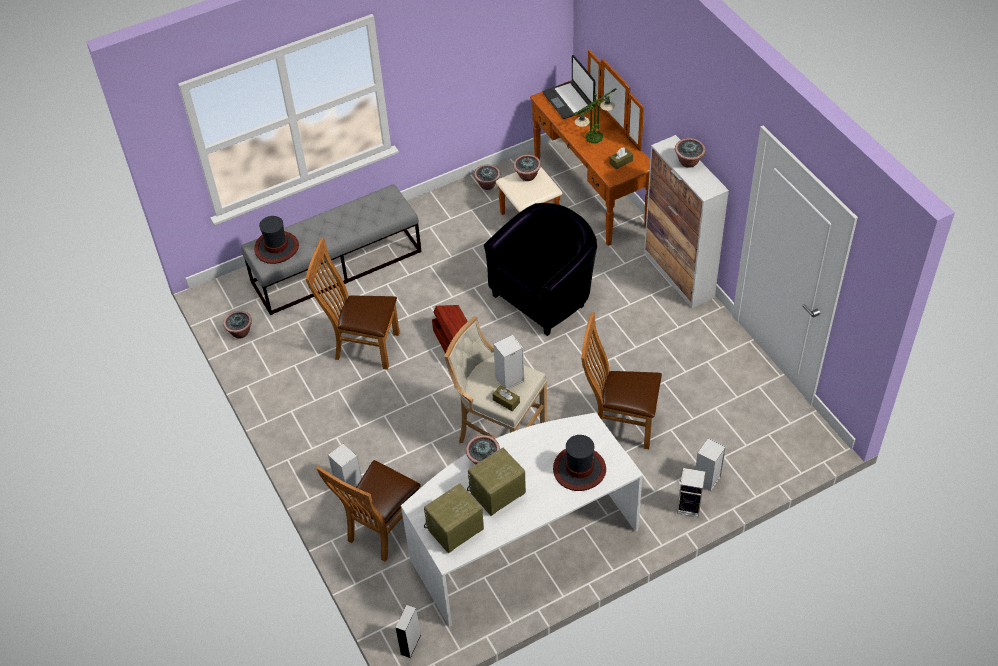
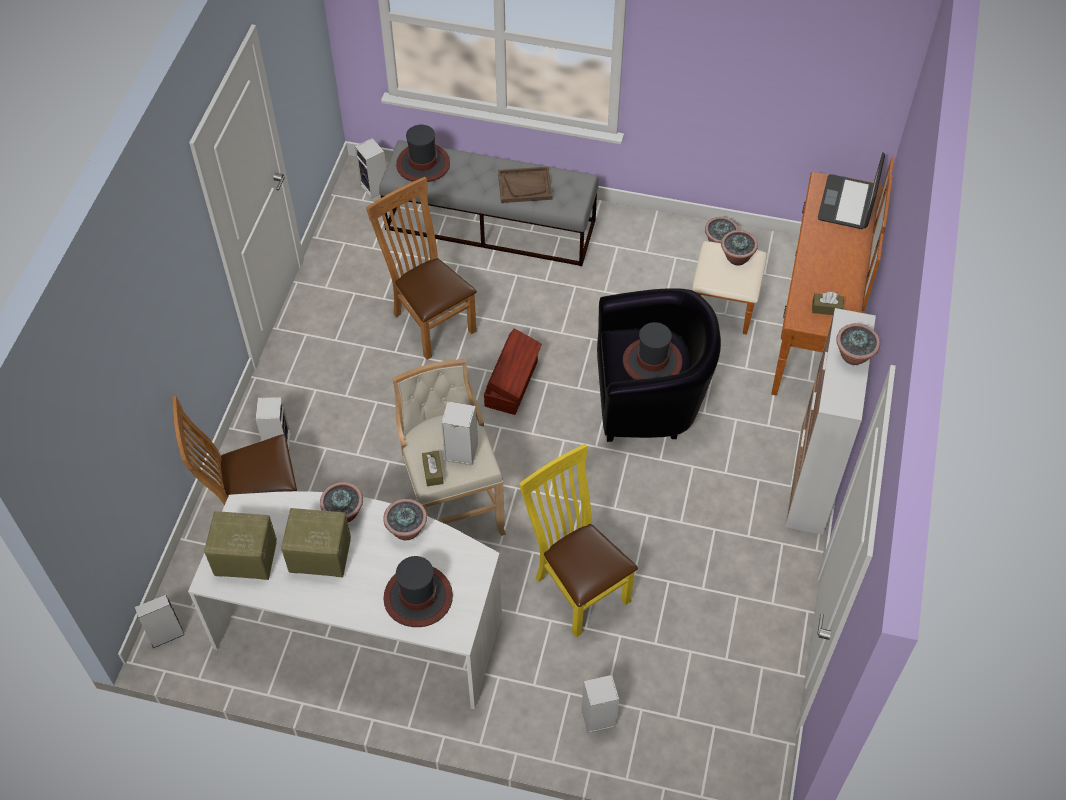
camera: 40 degrees right, 5 degrees up
(240, 332) = (344, 227): potted plant -> potted plant (406, 530)
(358, 218) = (525, 186): none -> brown tray
(546, 262) = (652, 362): none -> hat
(594, 137) = (828, 261): table lamp -> none
(619, 423) = (577, 586): brown chair -> yellow chair
(690, 506) = (550, 730): speaker -> speaker (375, 188)

